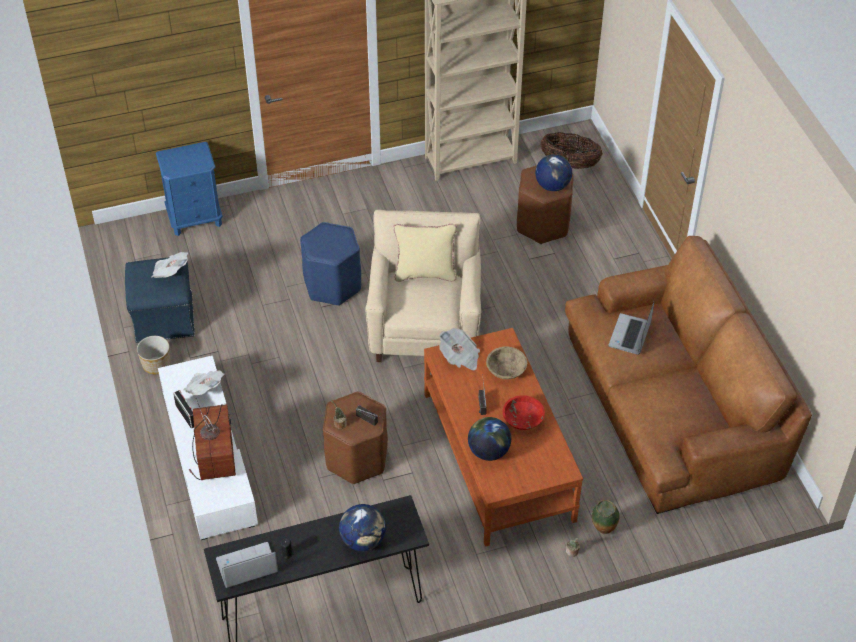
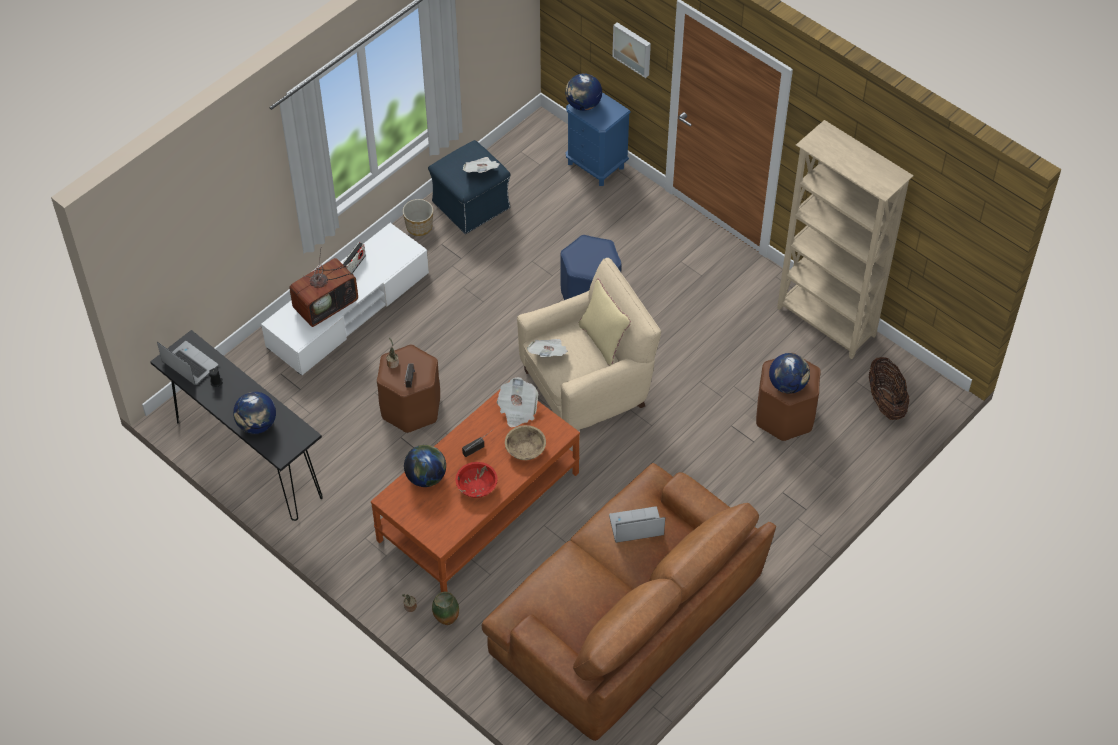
camera: 60 degrees right, 5 degrees up
(173, 166) = (583, 105): none -> globe
(195, 76) = (633, 48): none -> picture
(204, 389) = (388, 263): newspaper -> newspaper (548, 354)

